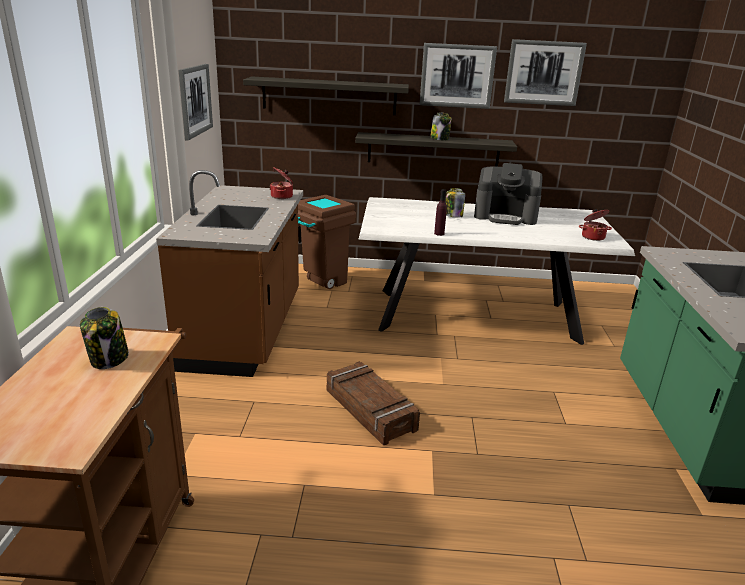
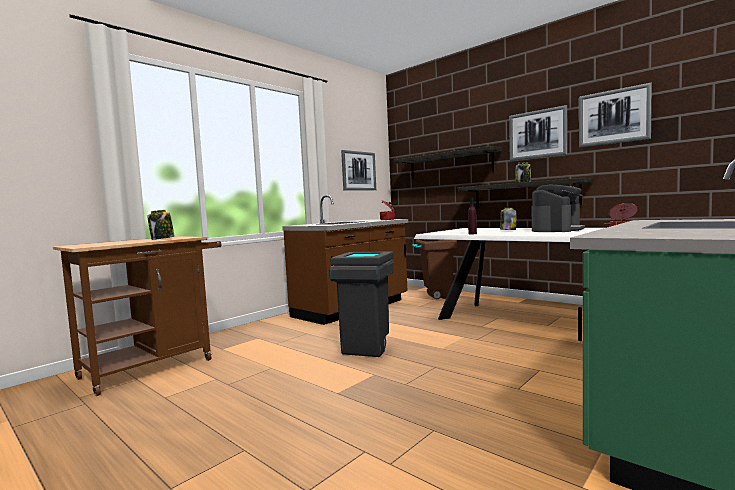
camera: 40 degrees right, 20 degrees down
(371, 409) = (367, 349): crate -> grey trash can
(505, 216) = (557, 230): coffee machine -> coffee machine turned 105 degrees counterclockwise

